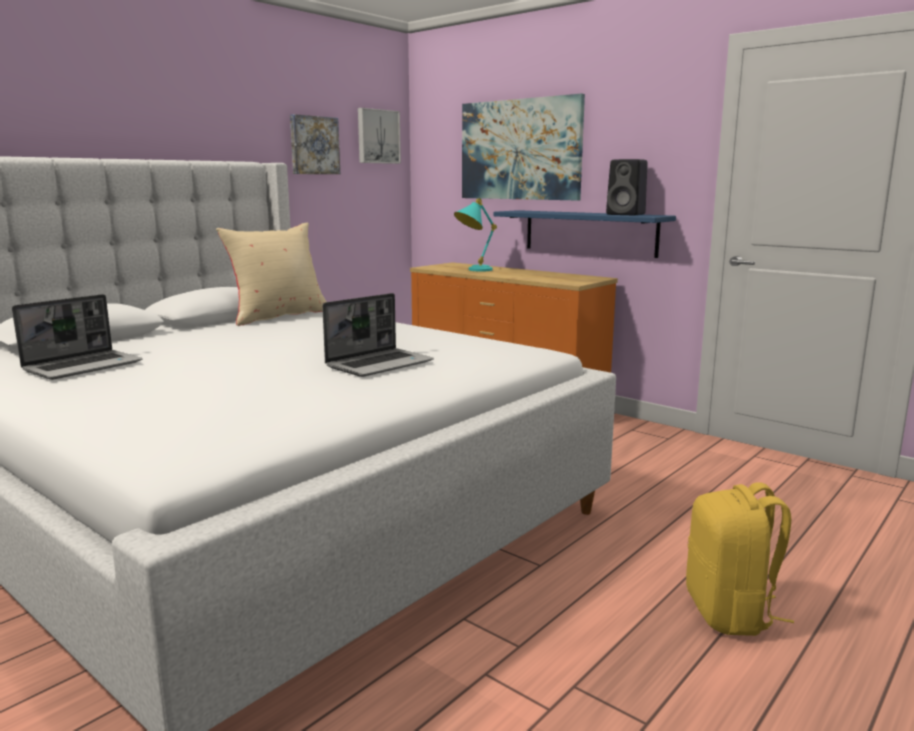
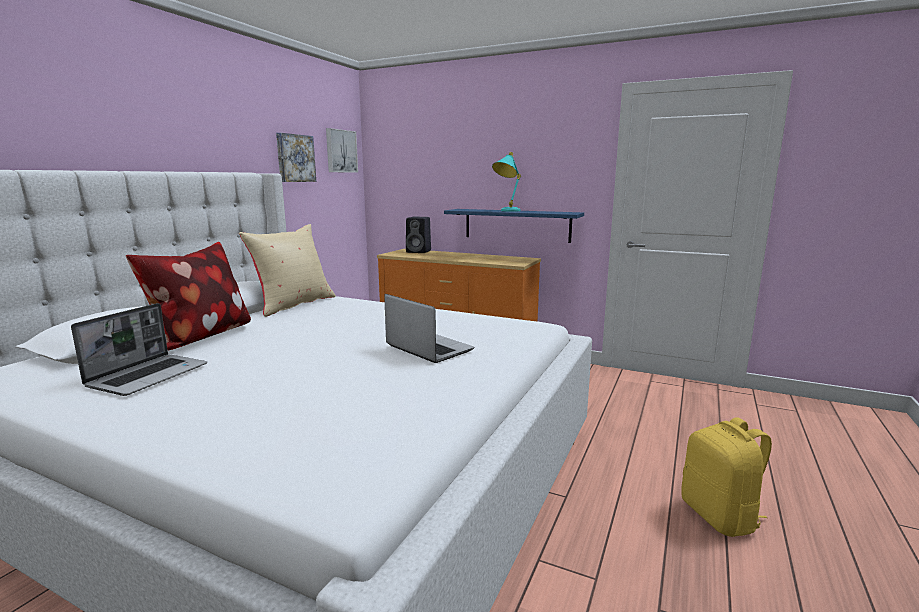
camera: 15 degrees left, 0 degrees up
(157, 340) = (200, 337): none -> pillow
(380, 364) = (427, 348): laptop -> laptop turned 75 degrees counterclockwise
(473, 270) = (429, 255): turquoise table lamp -> turquoise table lamp (506, 211)
(520, 150) = (458, 163): picture -> none
(627, 214) = (550, 212): black speaker -> black speaker (419, 251)

